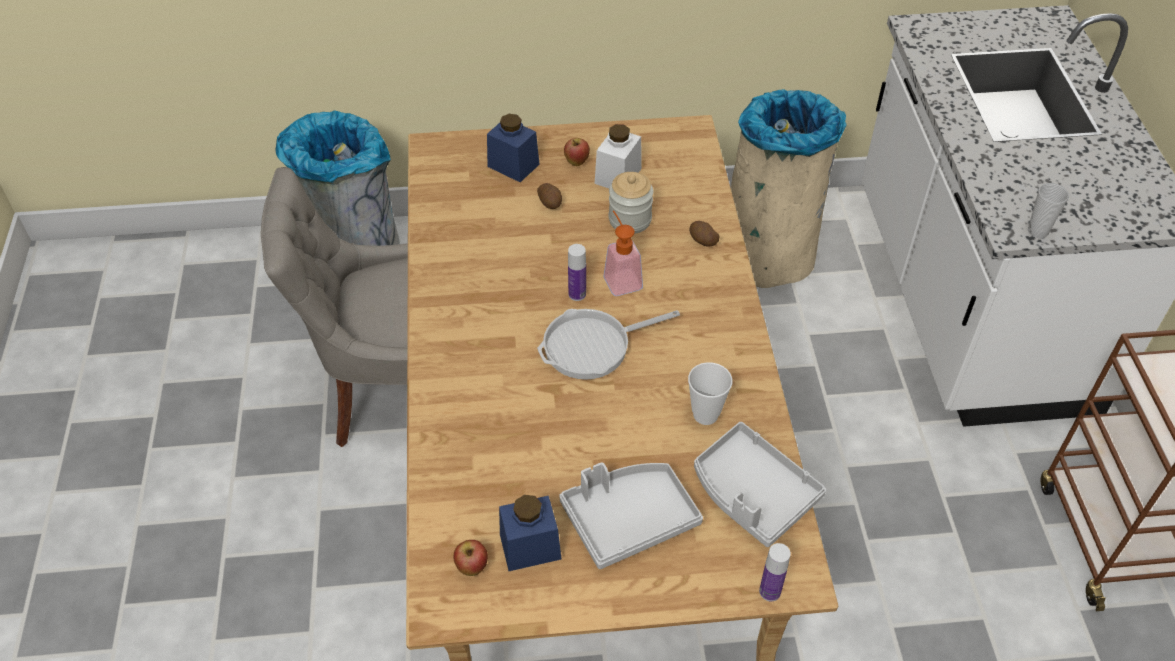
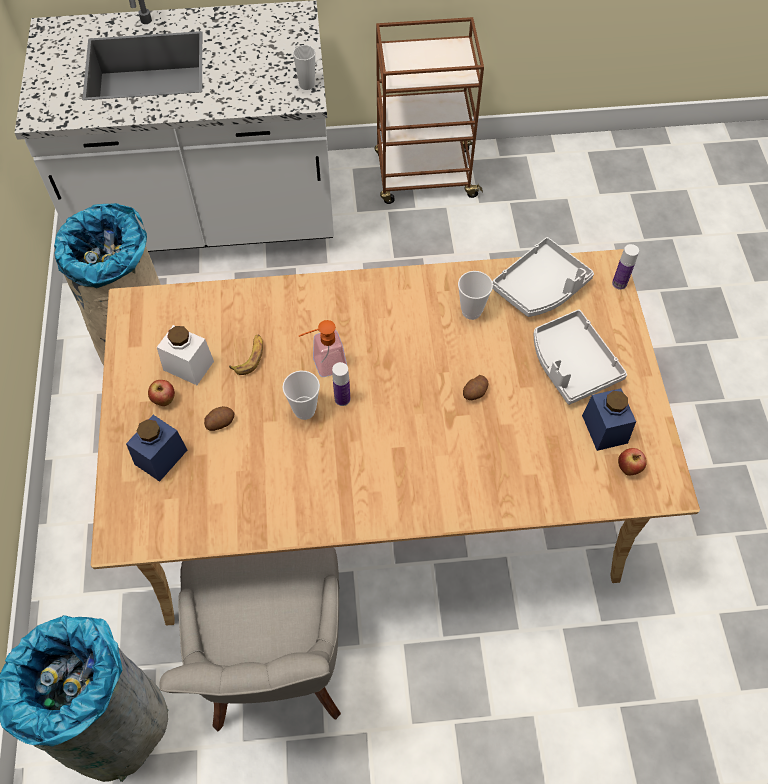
camera: 90 degrees left, 10 degrees up
(563, 264) = (304, 410): none -> cup
(593, 346) = (403, 387): frying pan -> none
(630, 219) = (250, 357): jar -> banana
(702, 240) = (281, 303): potato -> potato (475, 393)

